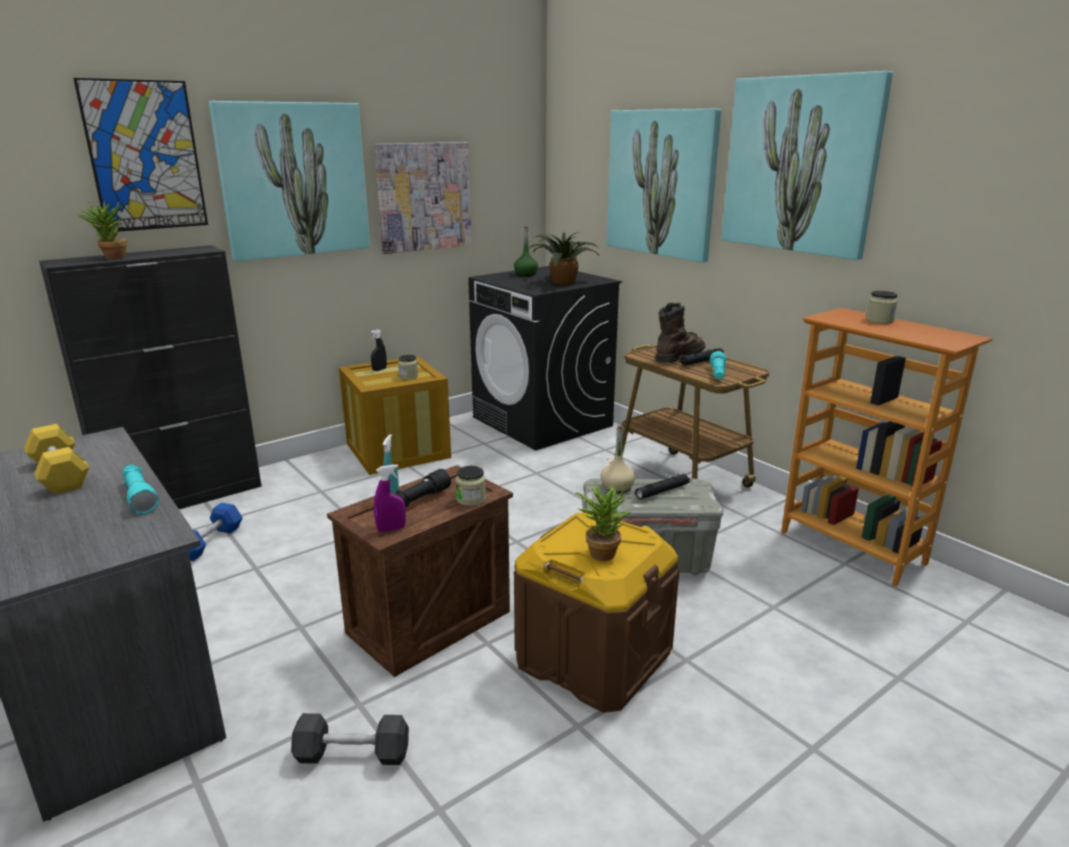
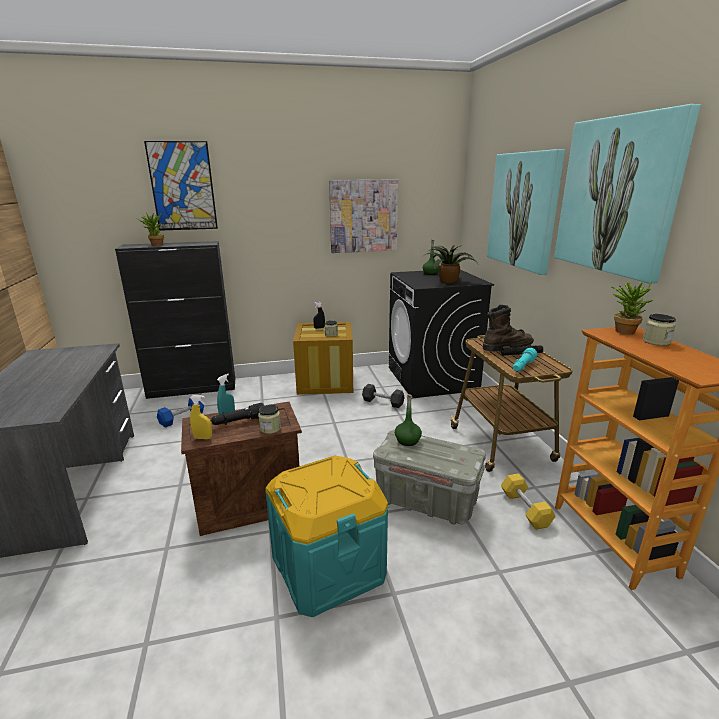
camera: 25 degrees right, 0 degrees up
(60, 474) = (57, 366): yellow dumbbell -> yellow dumbbell (525, 509)
(139, 496) = (70, 386): turquoise flashlight -> none
(294, 180) = (273, 203): picture -> none
(352, 754) = (135, 581): black dumbbell -> black dumbbell (383, 402)
(391, 529) = (203, 438): purple spray bottle -> yellow spray bottle
(593, 658) = (328, 567): brown storage box -> turquoise storage box
(601, 551) = (319, 491): potted plant -> potted plant (624, 330)
(617, 487) = (407, 440): beige bottle -> green bottle
(662, 491) = (439, 451): black flashlight -> none

